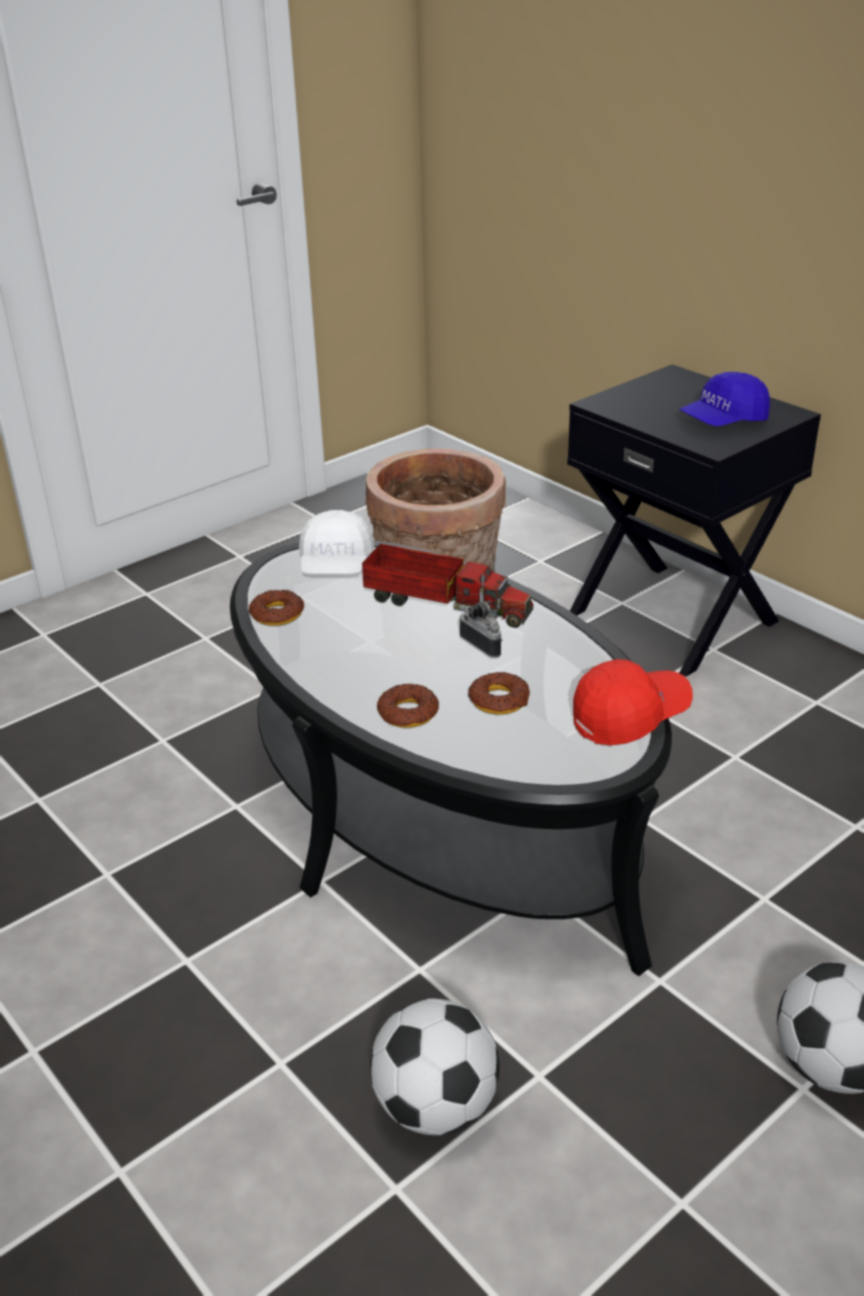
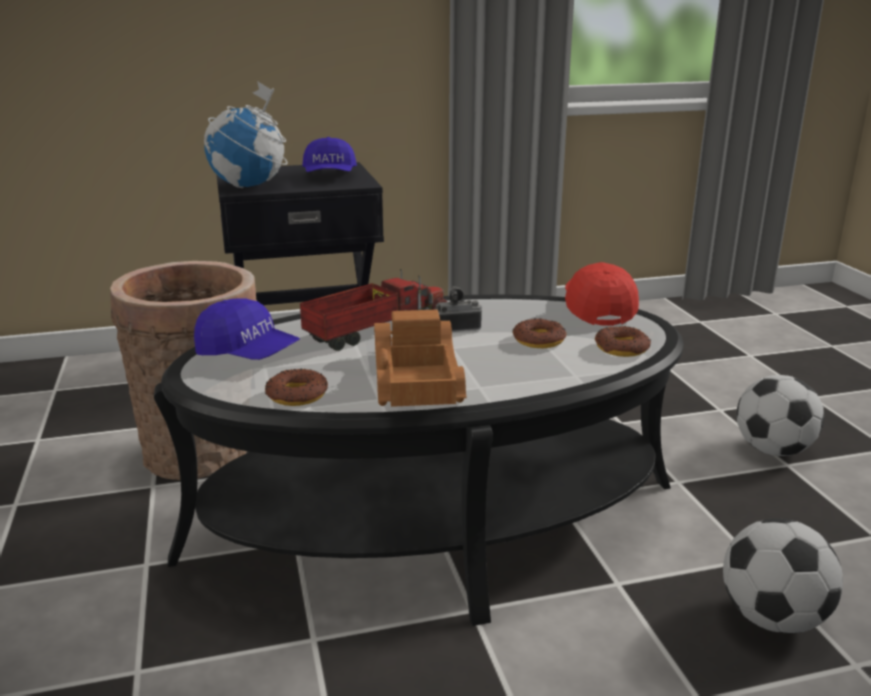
camera: 65 degrees left, 10 degrees down
(336, 566) = (248, 354): white cap -> blue cap
(346, 657) = (414, 379): none -> toy truck
(407, 713) = (528, 373): donut -> donut (622, 348)
(624, 401) = (249, 186): none -> globe

